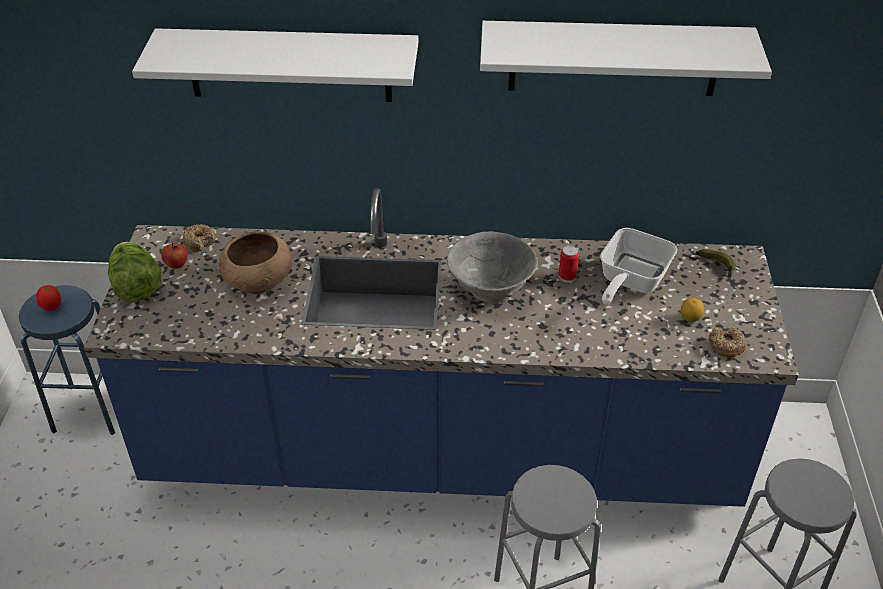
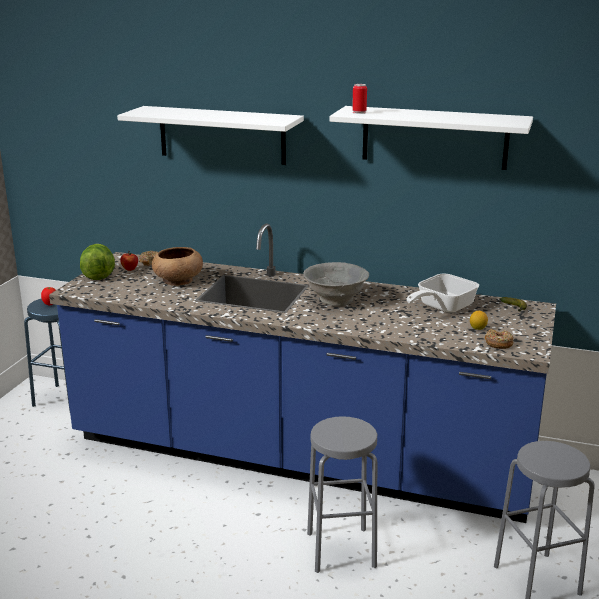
camera: 15 degrees right, 20 degrees down
(567, 276) = (395, 301): can -> can (359, 112)

